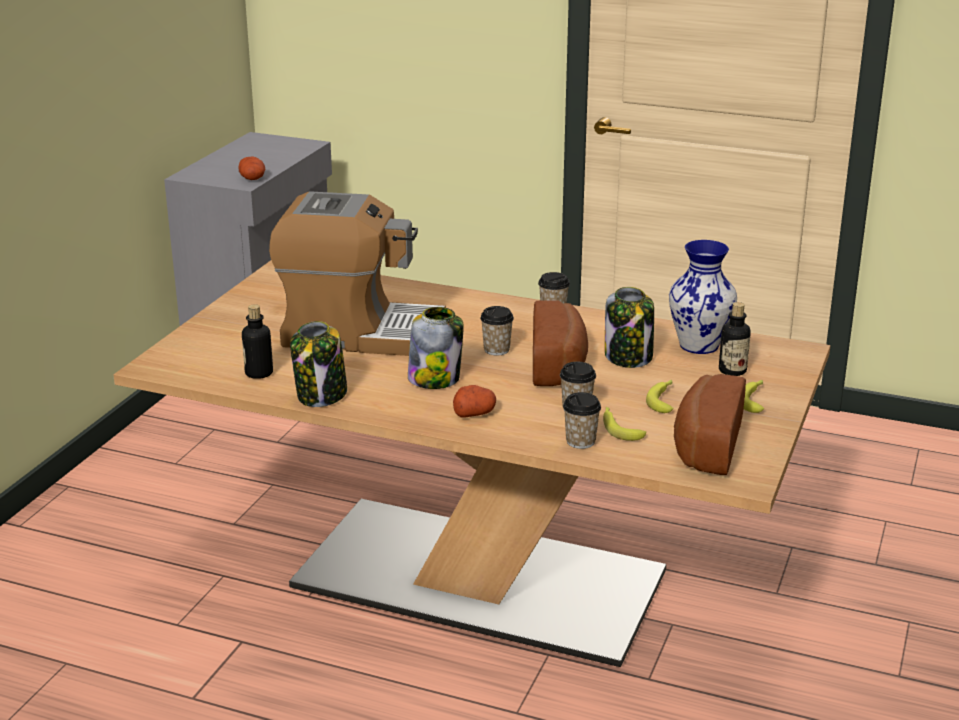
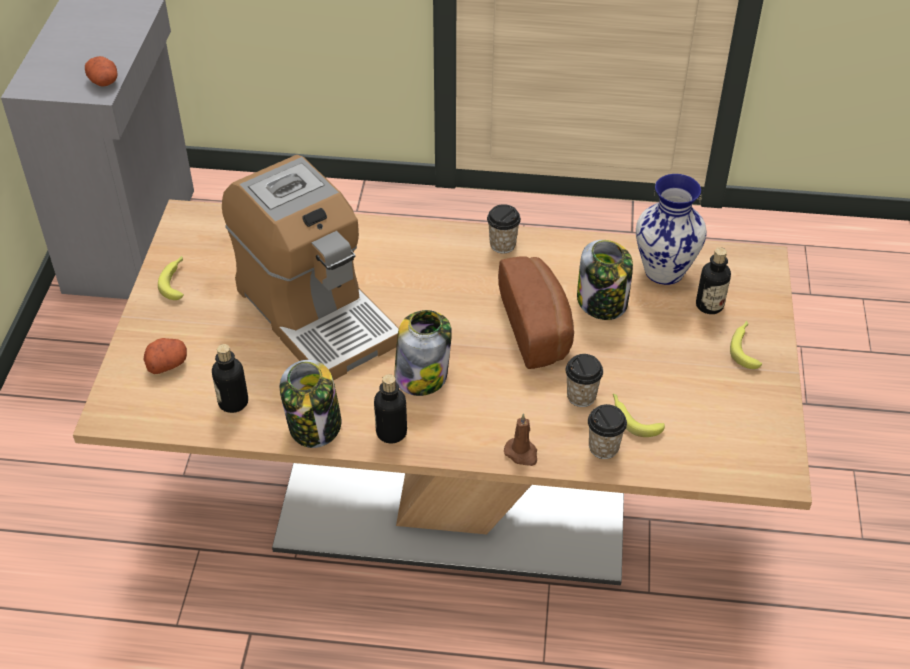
camera: 15 degrees left, 20 degrees up
(360, 333) = (315, 314): coffee machine -> coffee machine turned 60 degrees clockwise
(388, 407) = (391, 432): none -> bottle
(474, 413) = (483, 424): potato -> potato (167, 364)
(496, 350) = (467, 315): cup -> none
(501, 435) = (522, 453): none -> brown candle
(664, 400) = (660, 365): banana -> banana (176, 281)
(704, 445) = (722, 428): bread -> none

